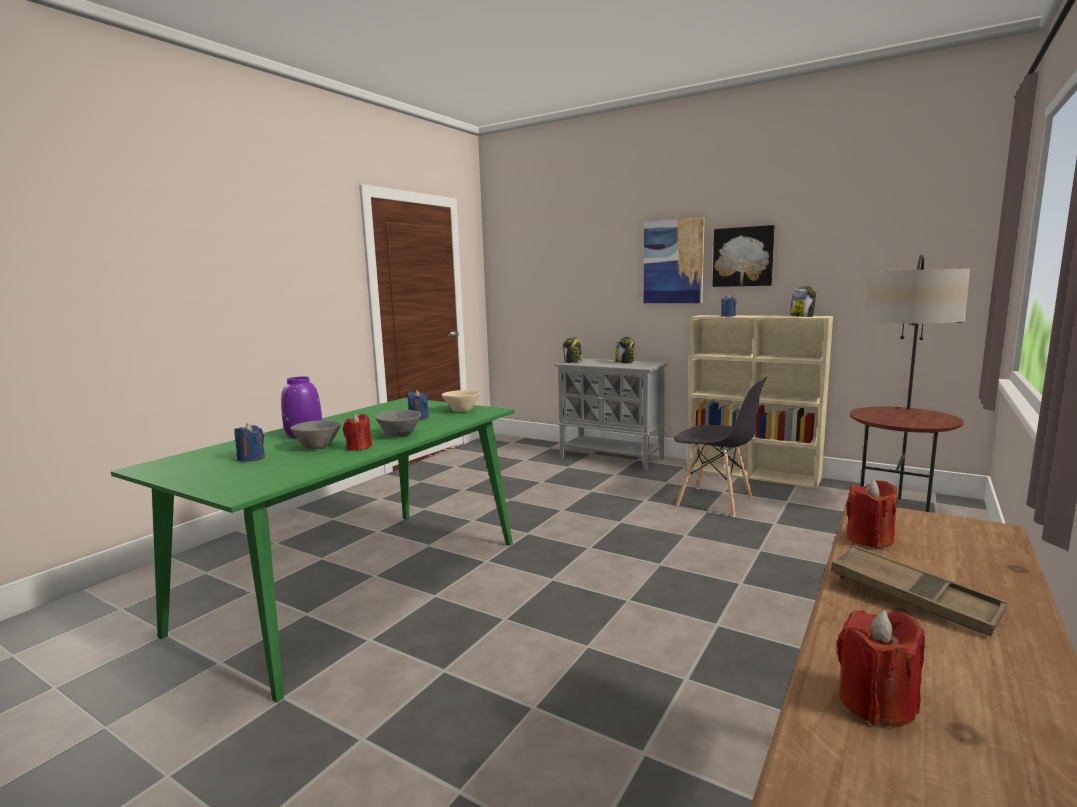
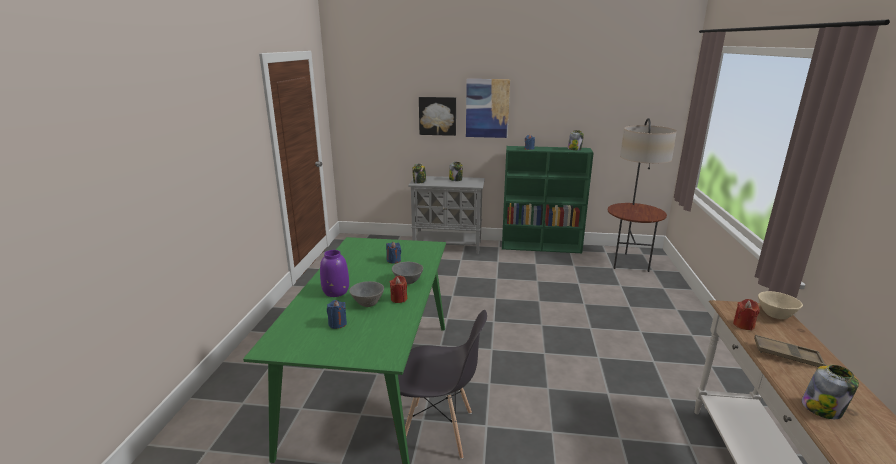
camera: 25 degrees left, 10 degrees up
(462, 410) = (413, 247): beige bowl -> beige bowl (775, 314)
(715, 502) = (537, 272): grey chair -> grey chair (438, 430)
(743, 257) = (535, 107): picture -> picture (437, 116)
(753, 474) = (541, 247): beige bookcase -> green bookcase
(876, 703) = (822, 408): red candle -> jar

